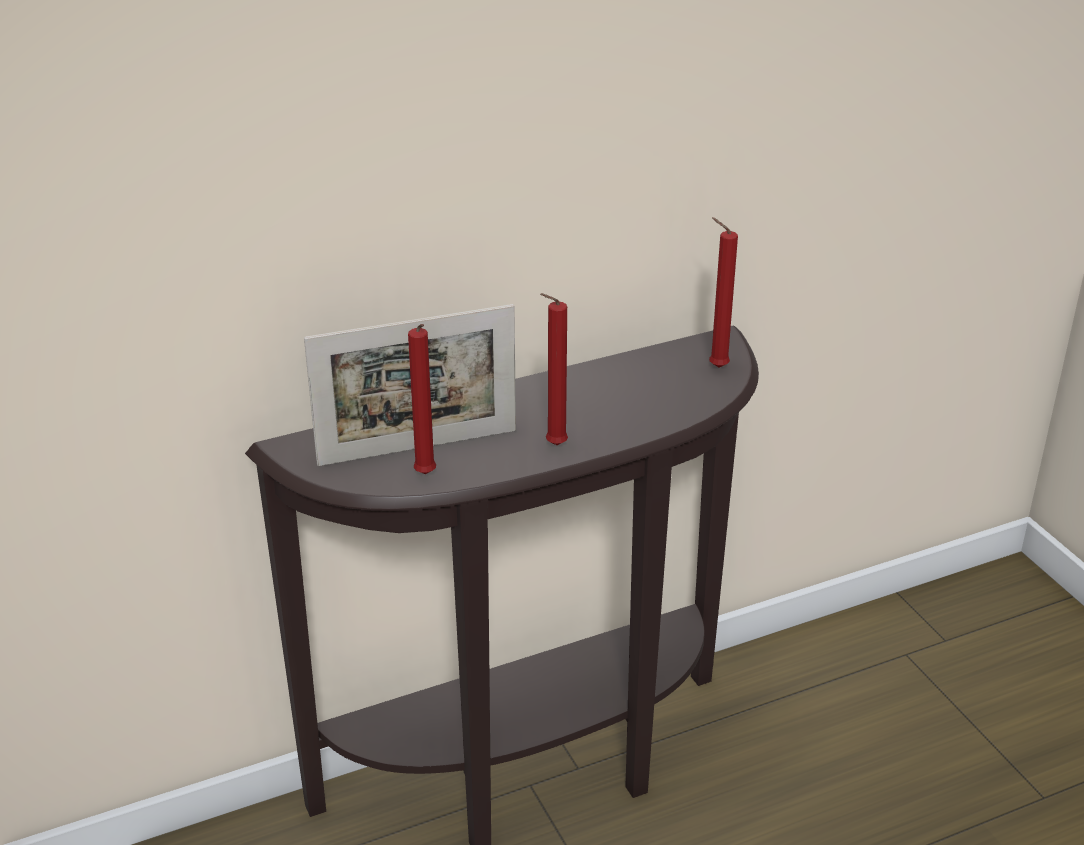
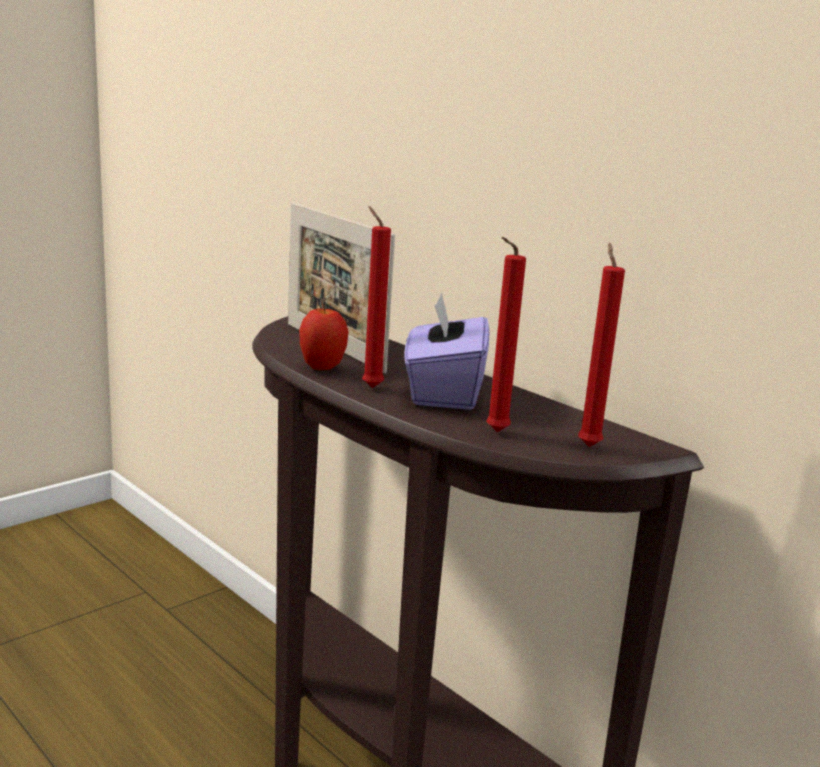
camera: 70 degrees right, 15 degrees down
(426, 476) = (293, 351): red candle -> red candle (494, 432)
(490, 465) = (322, 368): none -> apple
(578, 408) = (443, 392): none -> purple tissue box

